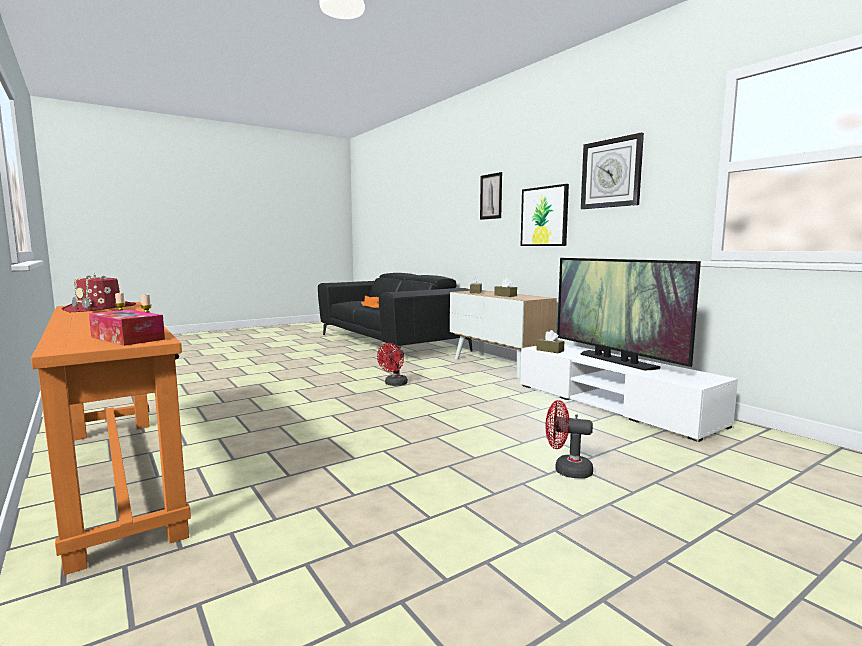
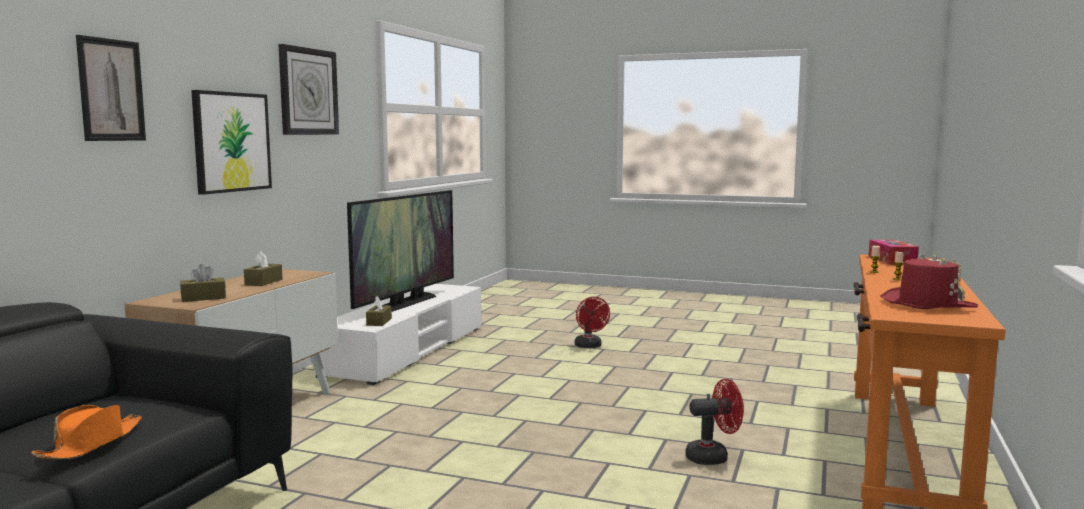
camera: 125 degrees left, 0 degrees up
(394, 384) = (454, 445): red fan -> red fan (713, 457)

